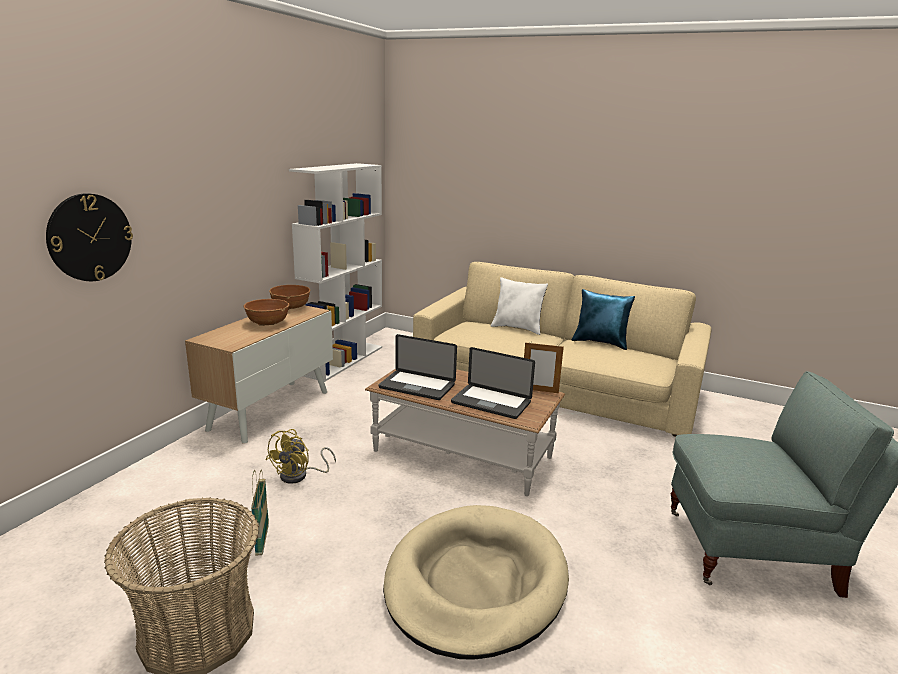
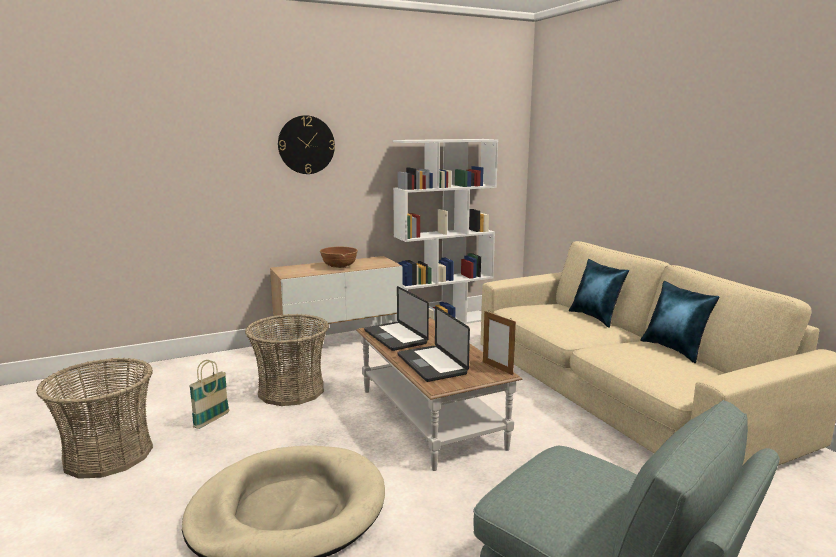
camera: 40 degrees right, 5 degrees down
(90, 237) = (196, 179): wall clock -> wall clock (306, 145)
(291, 307) = (377, 259): brown bowl -> none
(299, 476) = (291, 390): yellow fan -> basket
(518, 328) = (596, 318): white pillow -> blue pillow

